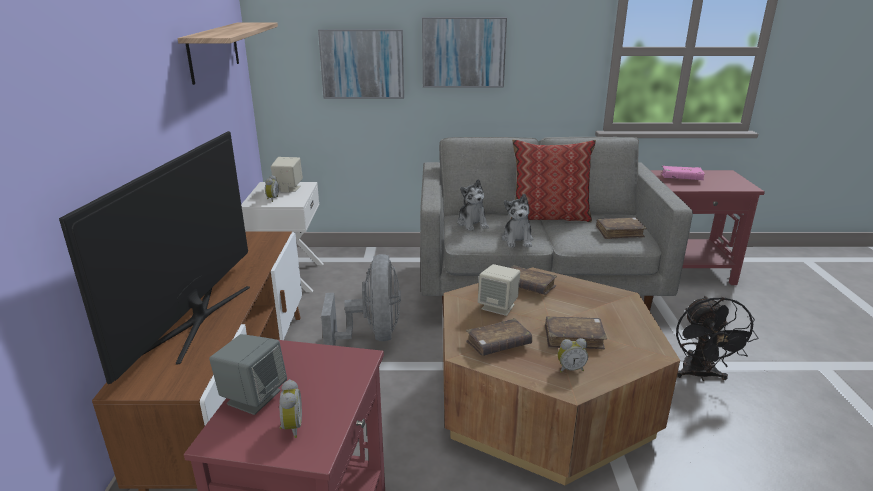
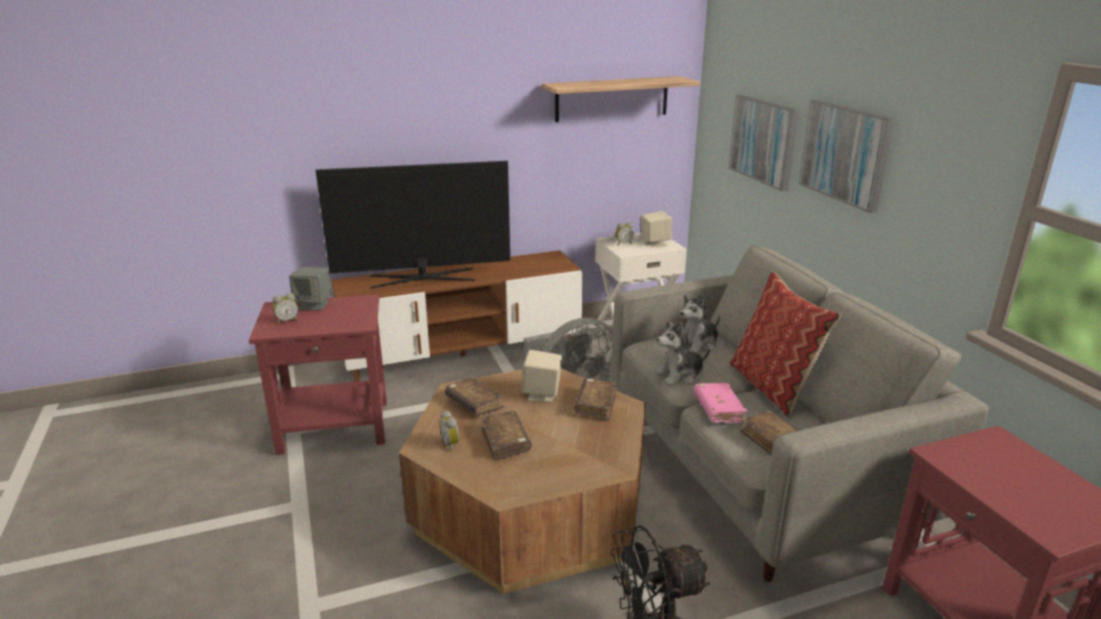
camera: 70 degrees right, 0 degrees up
(681, 178) = (995, 458): pink book -> pink book (718, 409)

